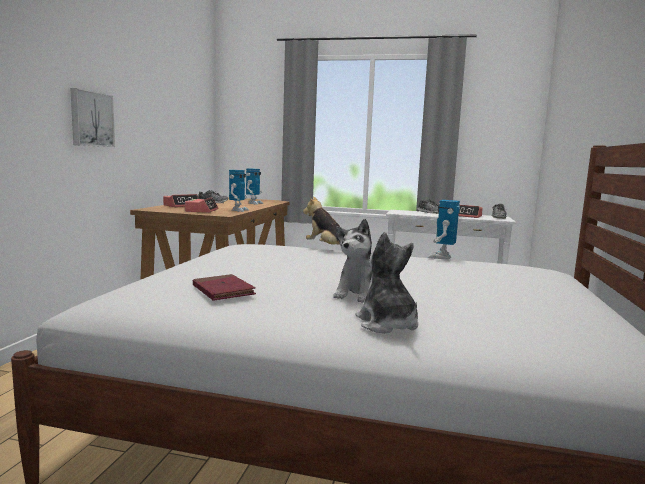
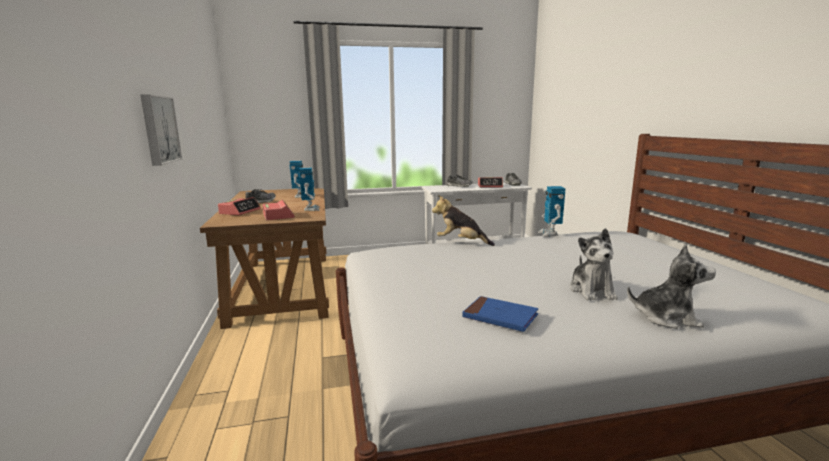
camera: 25 degrees left, 5 degrees up
(223, 291) = (500, 317): red book -> blue book
(387, 324) = (666, 318): plush toy -> plush toy turned 150 degrees clockwise

